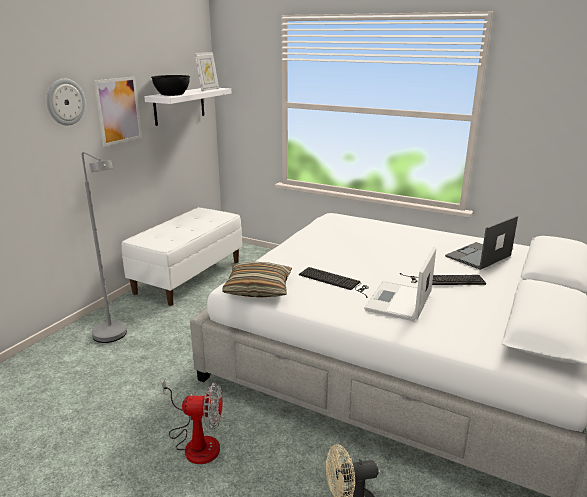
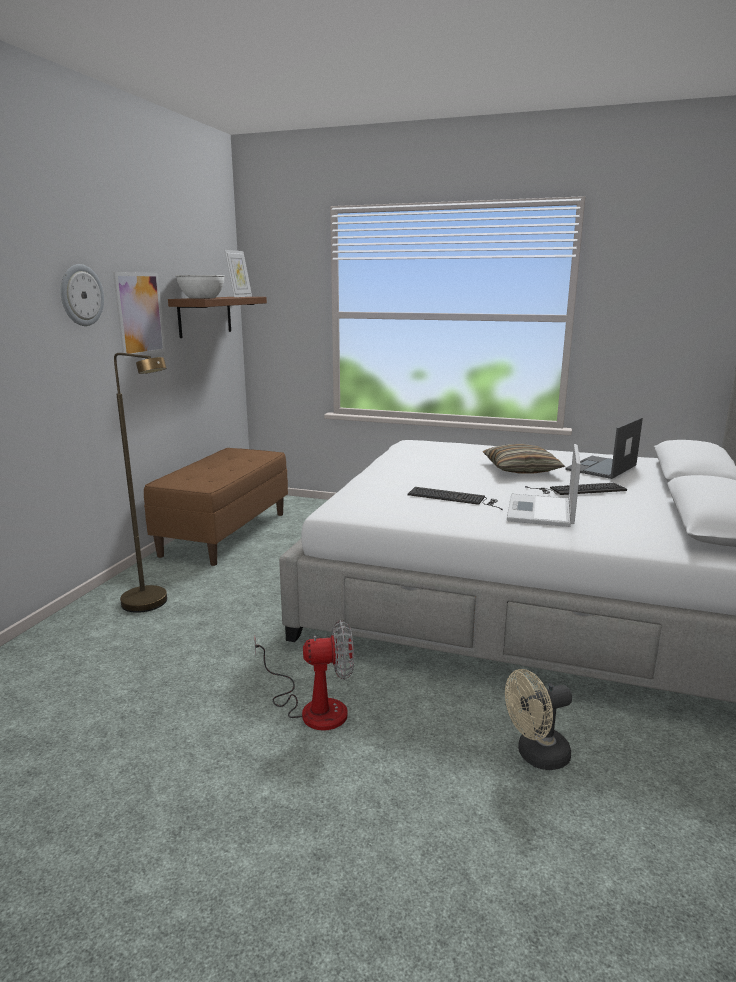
camera: 10 degrees left, 5 degrees down
(115, 337) = (153, 605): grey floor lamp -> brown floor lamp
(172, 94) = (202, 298): black bowl -> white bowl
(179, 105) = (205, 316): white shelf -> brown shelf
(188, 276) = (225, 533): white bench -> brown bench
(258, 289) = (366, 510): pillow -> pillow (521, 469)

